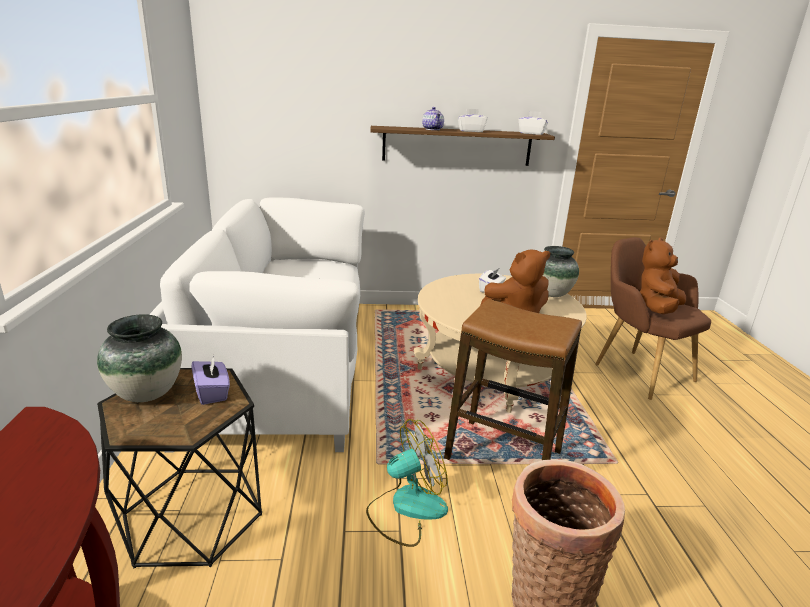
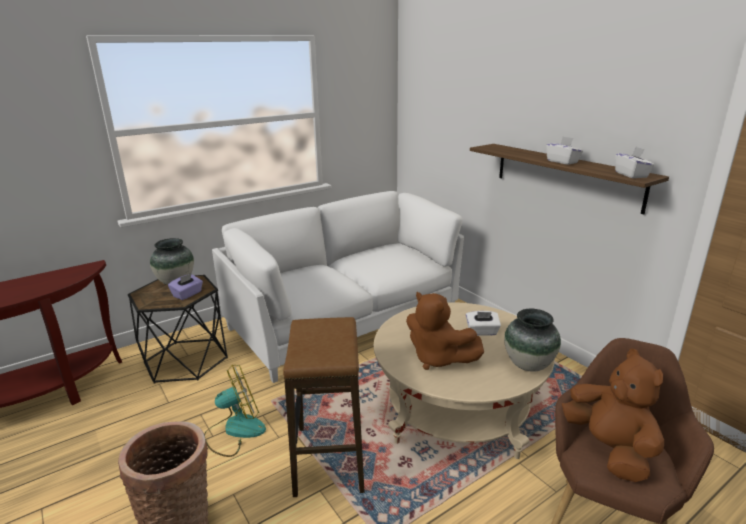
camera: 60 degrees right, 0 degrees up
(406, 508) = (235, 431): fan -> fan turned 60 degrees counterclockwise
(432, 129) = (529, 154): teapot -> none
(657, 309) = (608, 449): brown plush toy -> brown plush toy turned 60 degrees clockwise

